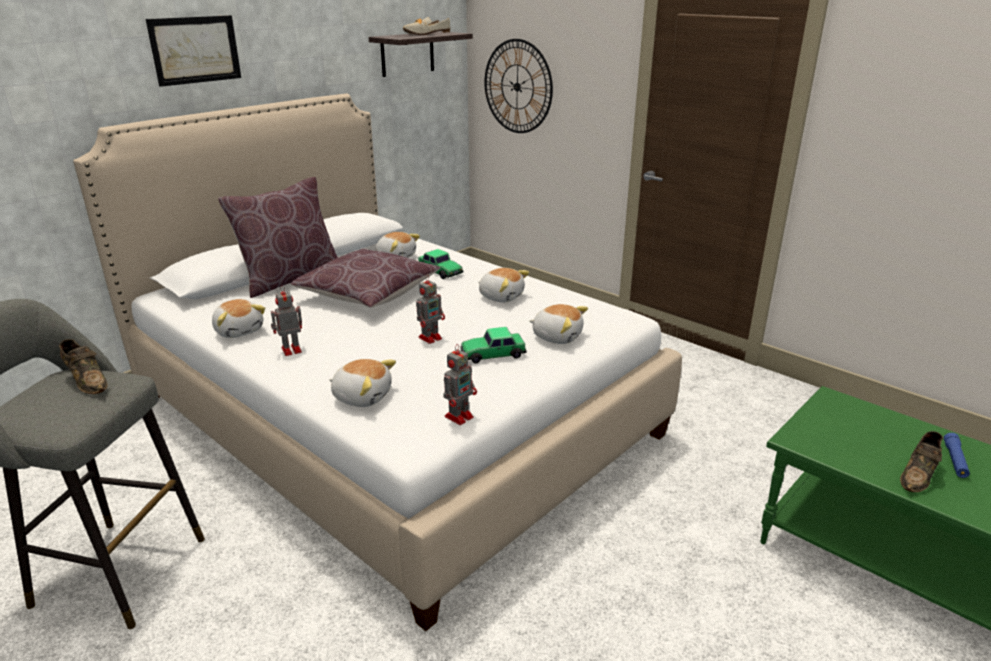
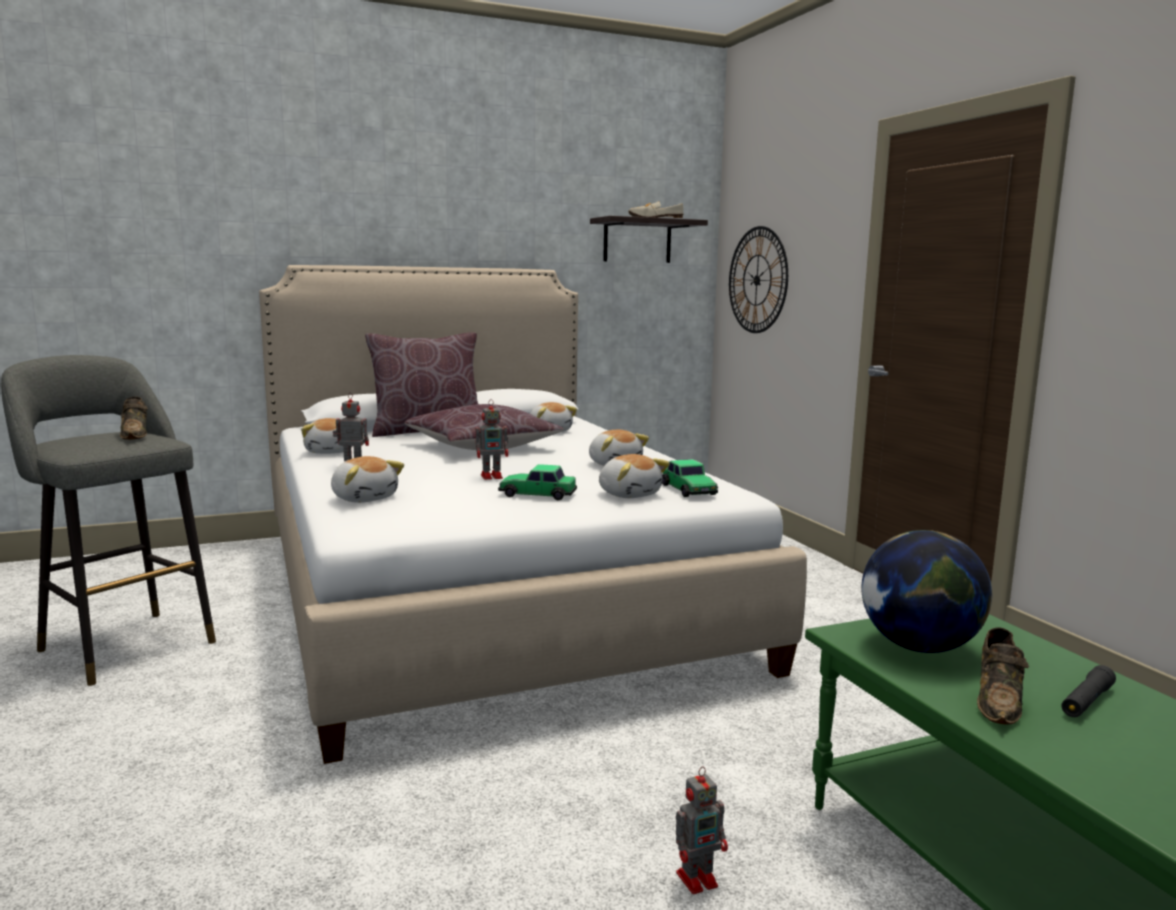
camera: 25 degrees right, 15 degrees down
(195, 50) = (397, 210): picture -> none
(440, 271) = (579, 443): toy car -> toy car (688, 490)
(460, 416) = (432, 523): toy robot -> toy robot (698, 878)
(840, 439) = (919, 647): none -> globe
(918, 475) = (998, 701): brown shoe -> brown shoe turned 45 degrees counterclockwise
(955, 460) = (1086, 701): blue flashlight -> black flashlight

